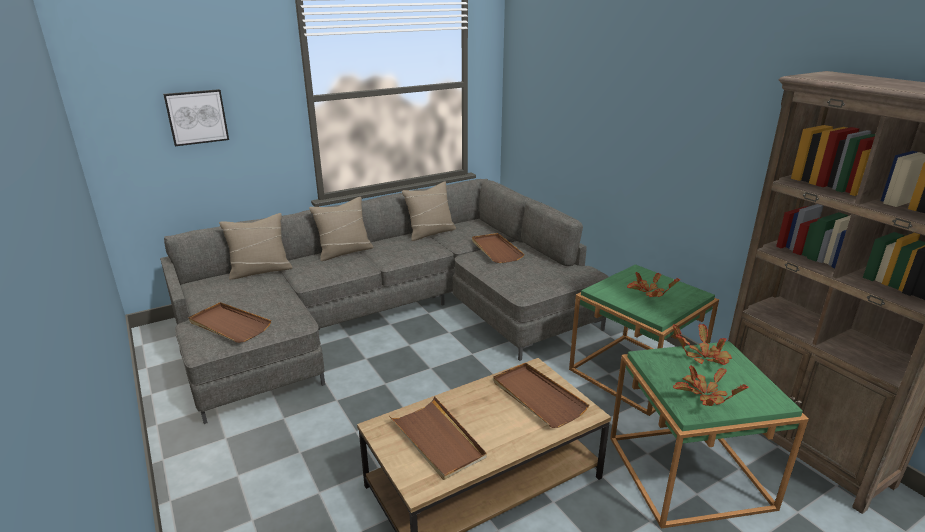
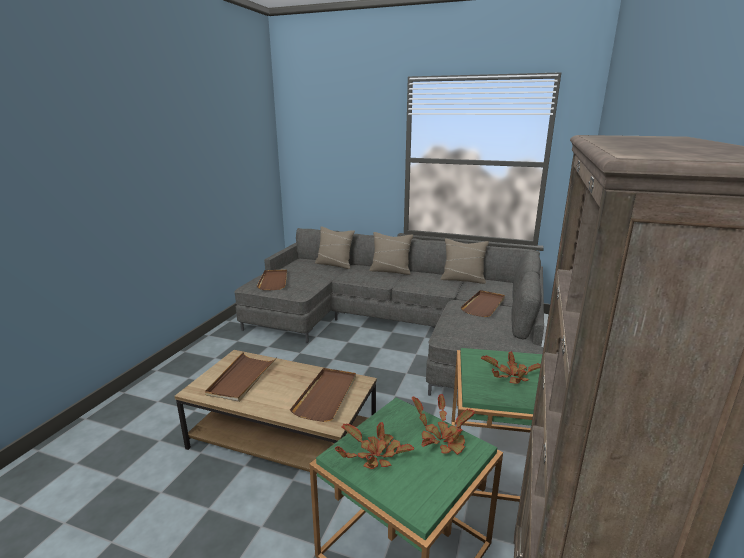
camera: 50 degrees right, 5 degrees down
(197, 117) = (337, 162): picture -> none

